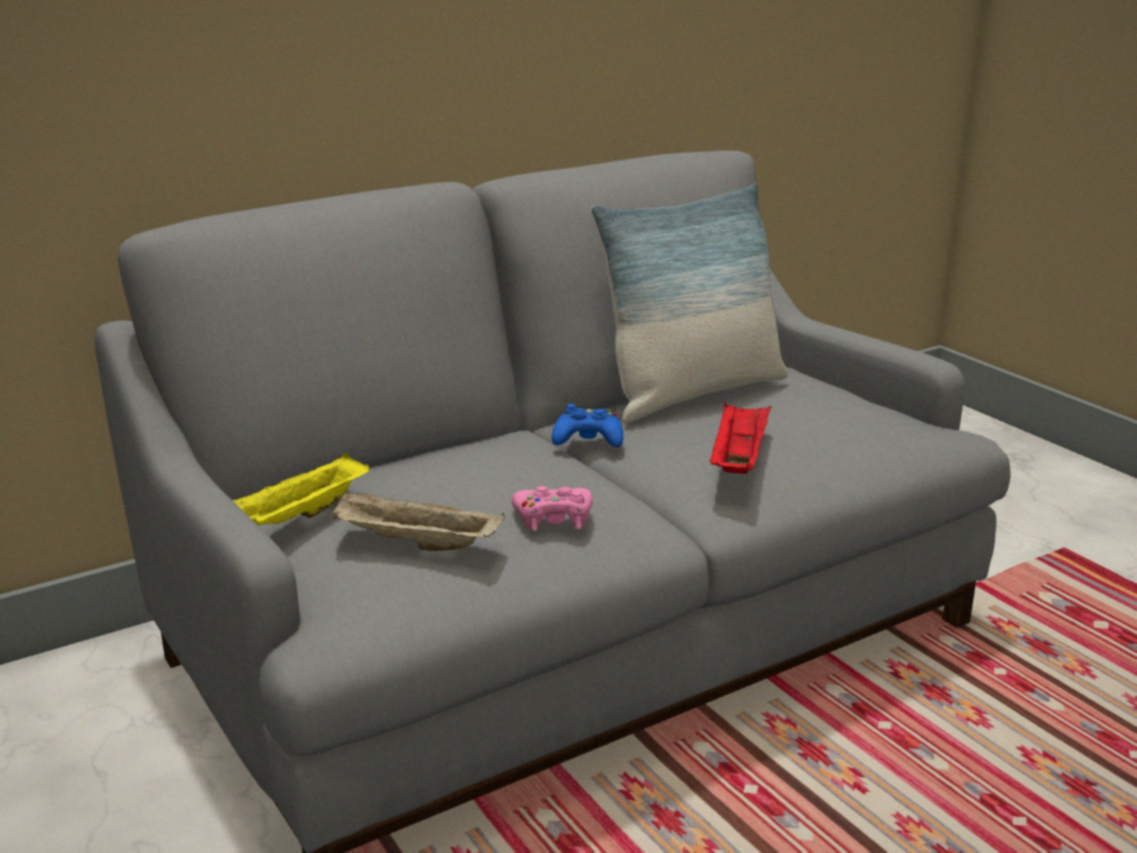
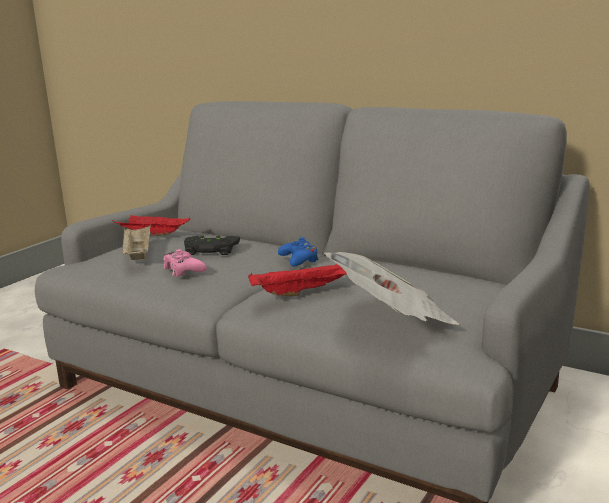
camera: 65 degrees right, 5 degrees down
(296, 519) = (150, 234): yellow tray -> red tray
(479, 483) = (210, 250): none -> black game controller
(692, 393) = (397, 266): pillow -> none
(870, 435) = (392, 319): none -> newspaper

